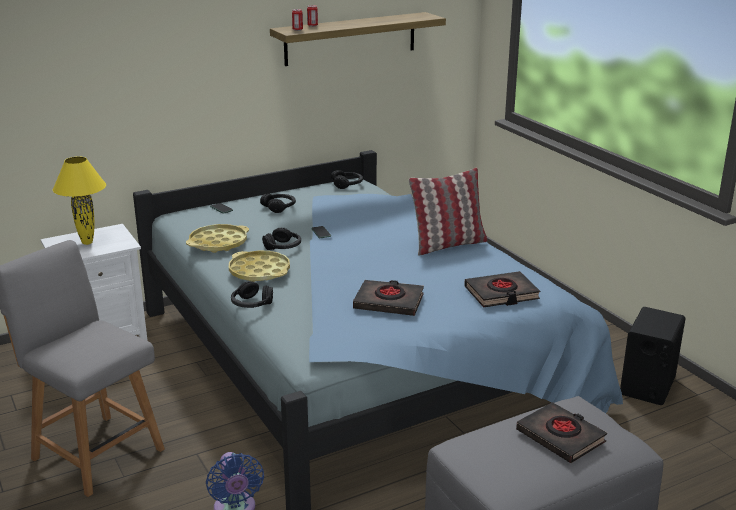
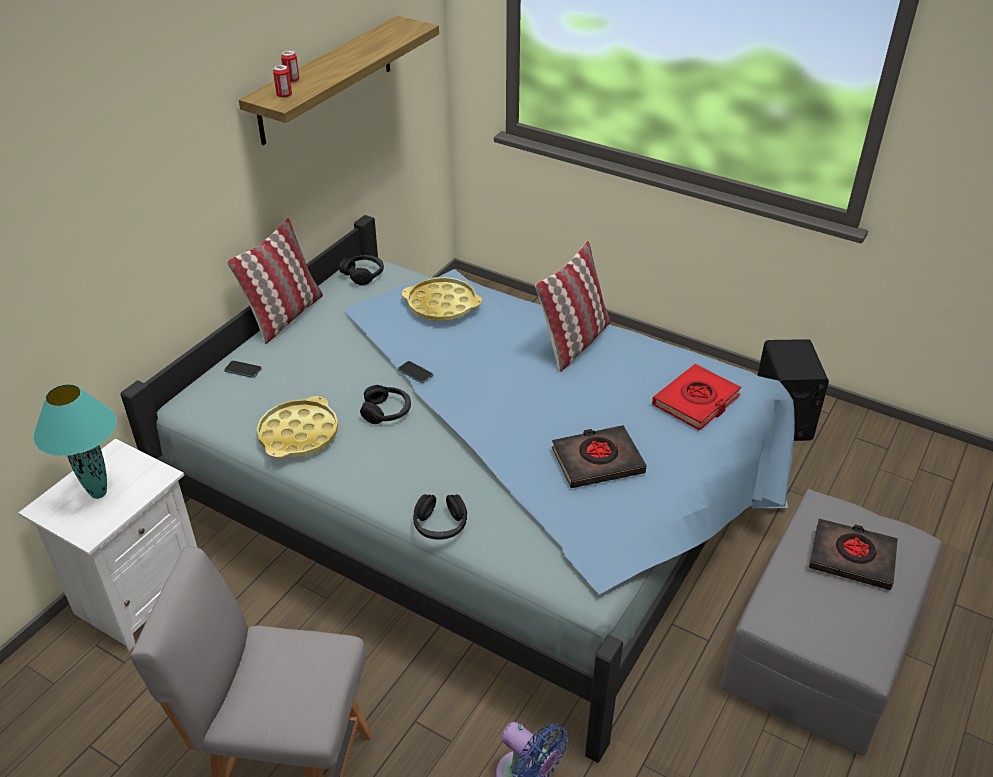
camera: 30 degrees left, 15 degrees up
(87, 243) = (99, 494): yellow table lamp -> turquoise table lamp
(259, 272) = (398, 466): yellow tray -> yellow tray (442, 305)
(275, 192) = (285, 316): none -> pillow
(279, 207) = (316, 342): black headphones -> none
(501, 294) = (696, 401): black book -> red book

